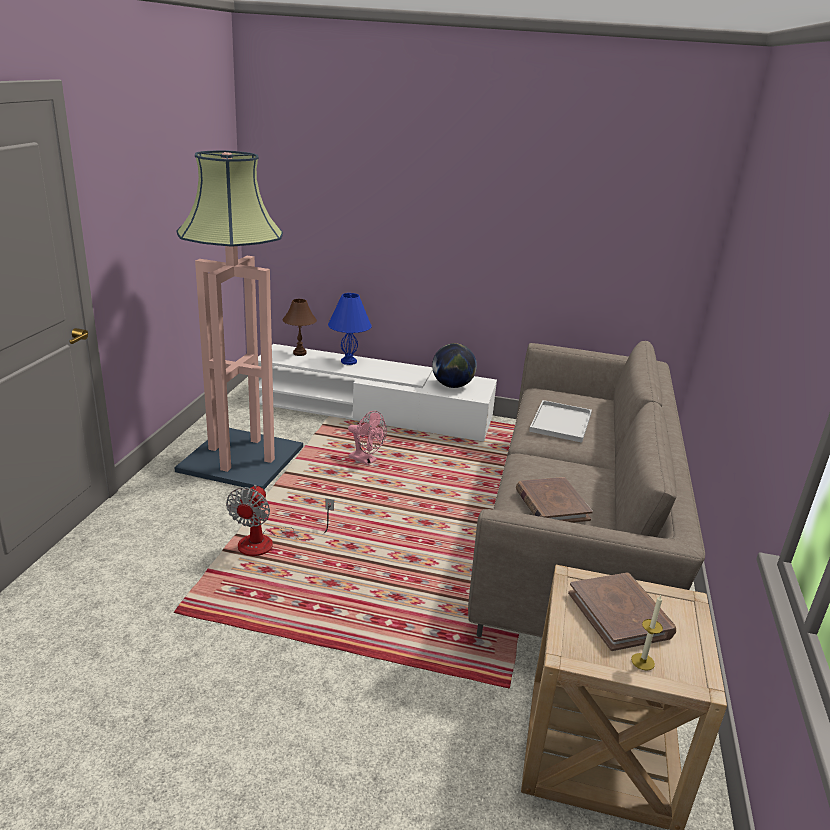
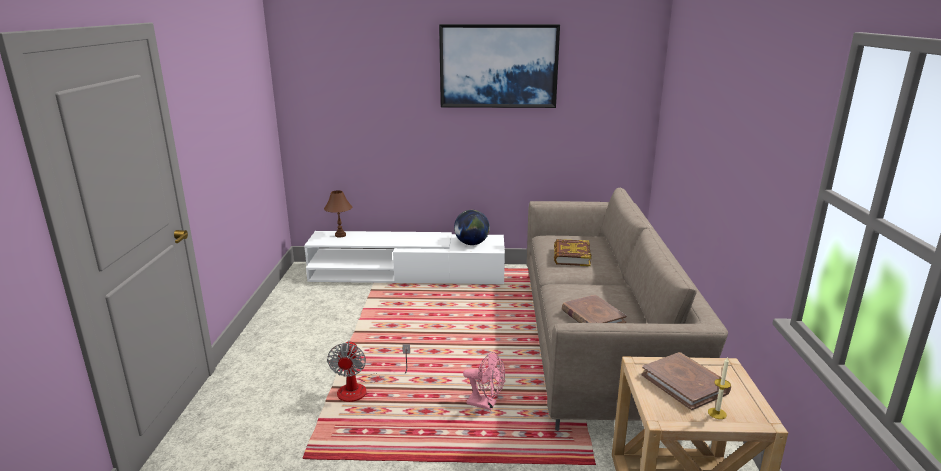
camera: 10 degrees left, 5 degrees down
(241, 459) = (313, 327): floor lamp -> none
(348, 361) = (382, 236): blue table lamp -> none
(366, 460) = (417, 312): pink fan -> pink fan (486, 404)
(512, 164) = (498, 66): none -> picture
(560, 421) = (571, 256): white tray -> book

